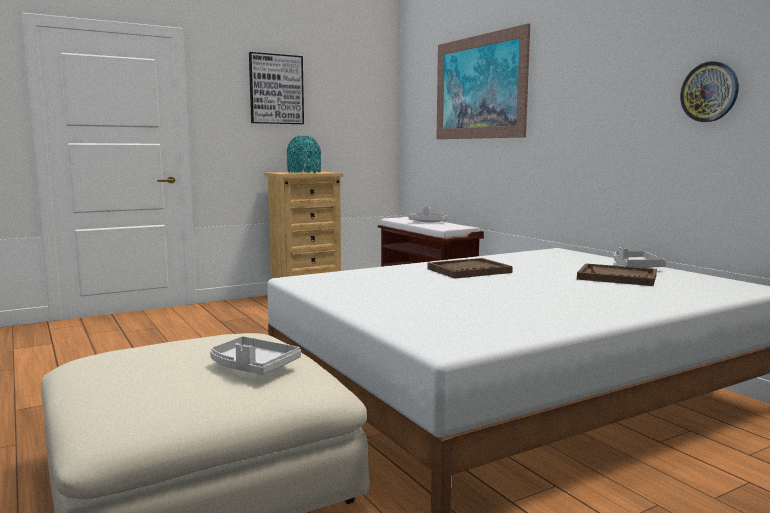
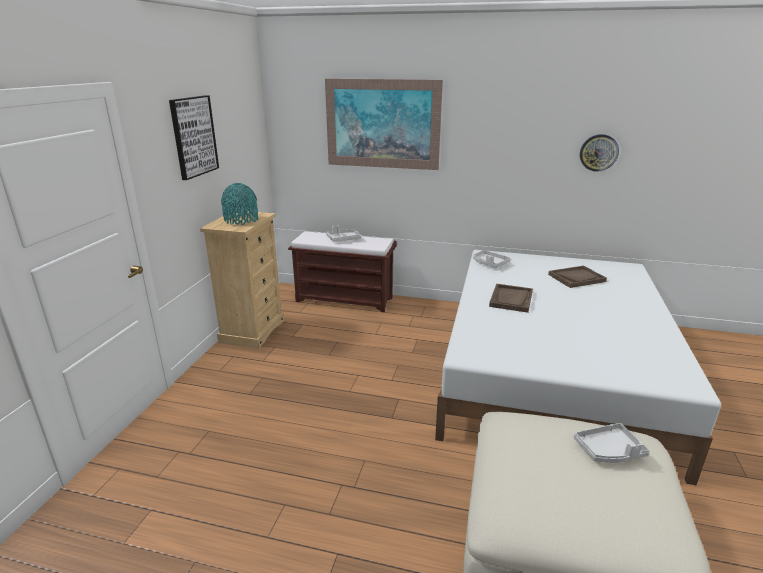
camera: 45 degrees left, 15 degrees up
(635, 267) = (557, 262): grey tray -> grey tray (489, 263)

